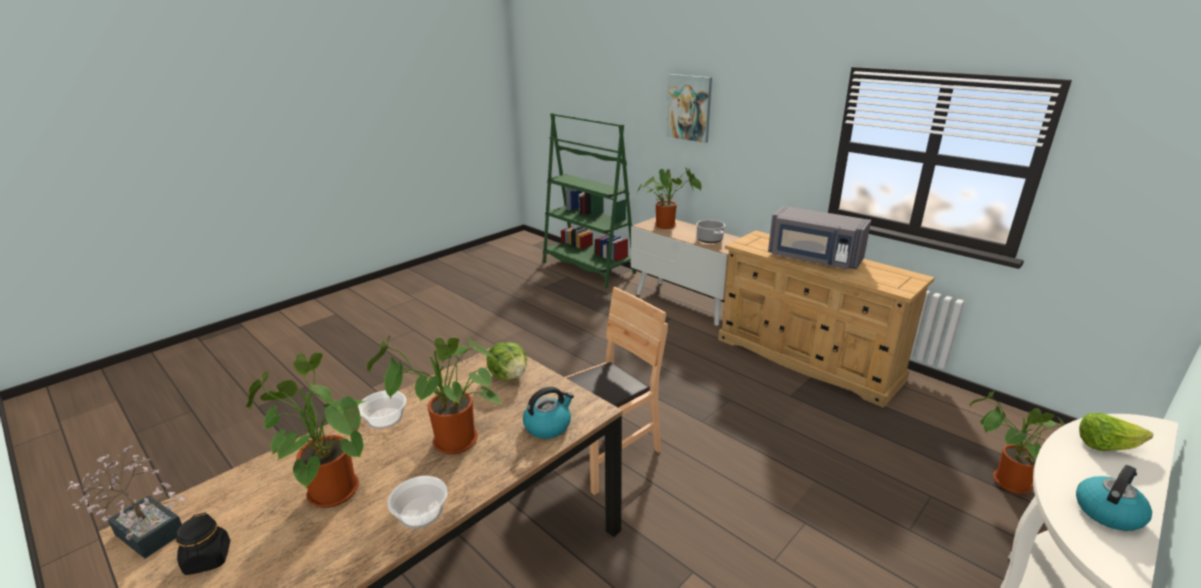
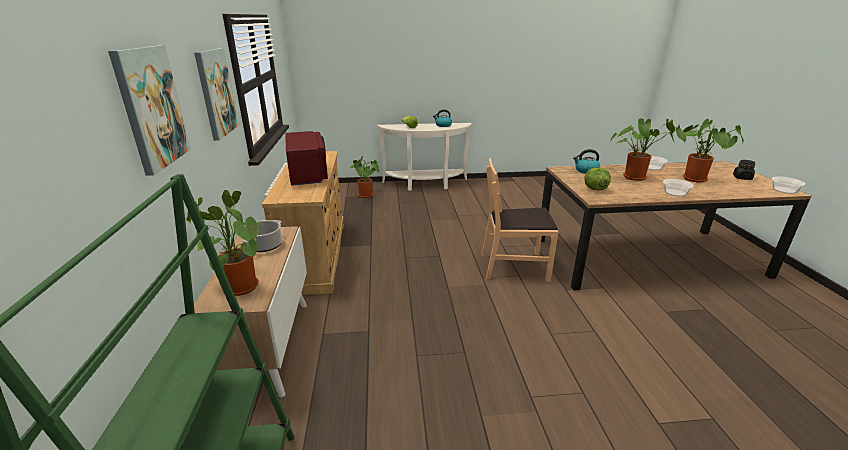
camera: 140 degrees left, 0 degrees up
(147, 529) = (784, 190): potted plant -> bowl
(779, 127) = (215, 93): none -> picture
(814, 259) = (308, 174): grey microwave -> red microwave

